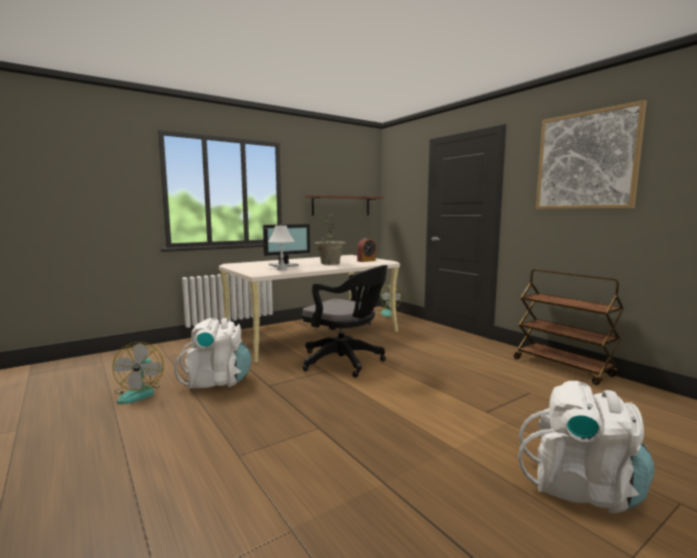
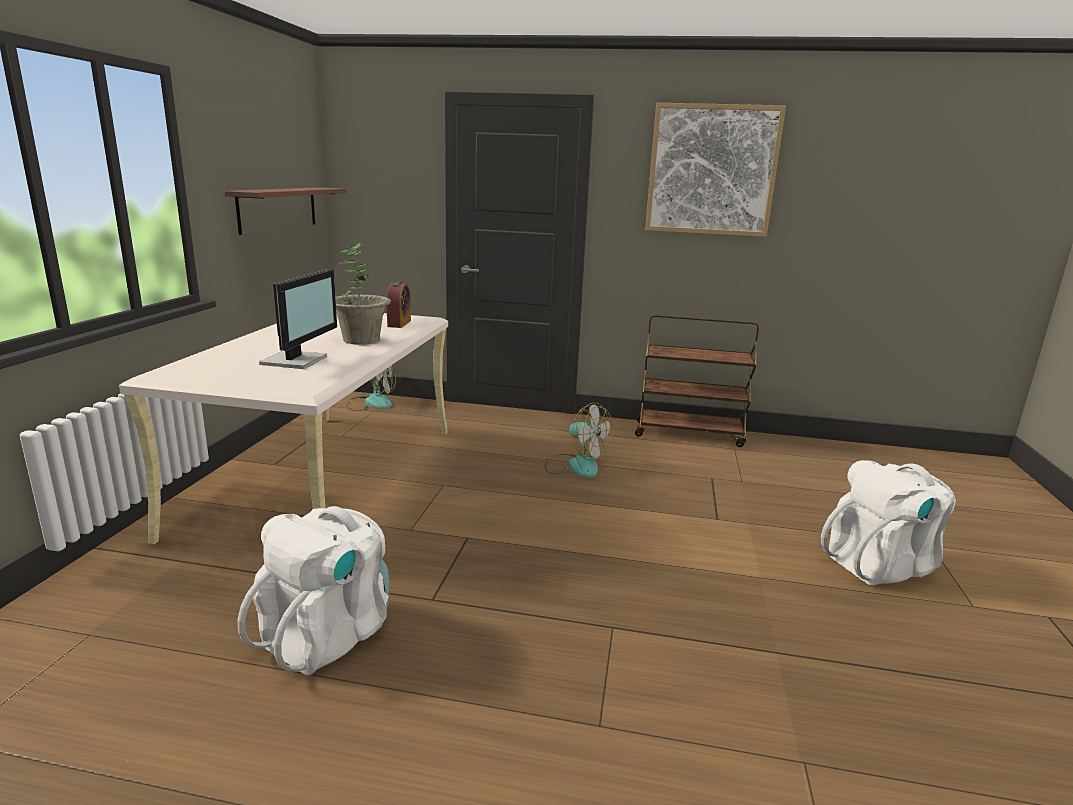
camera: 45 degrees left, 10 degrees up
(140, 393) = (211, 739): fan -> fan (575, 465)
(282, 269) = (331, 374): white table lamp -> none
(345, 362) = (468, 511): black office chair -> none

